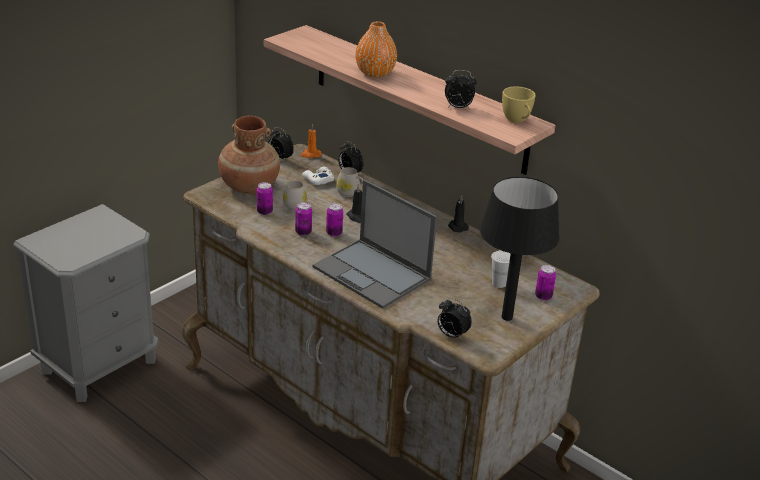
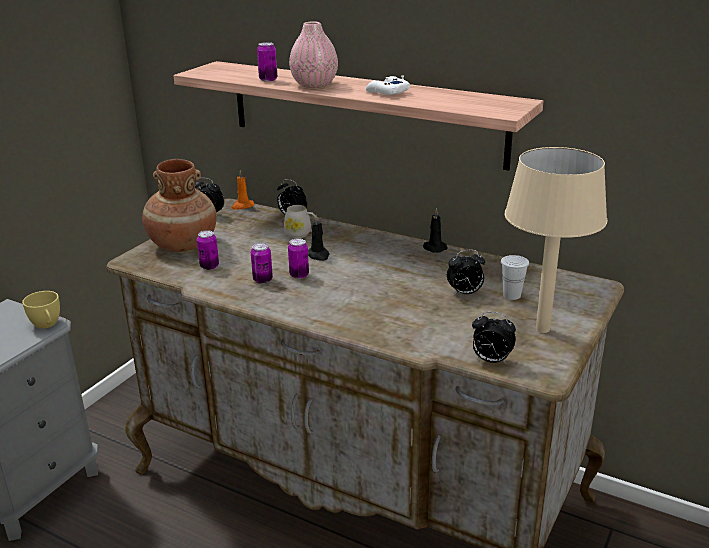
camera: 10 degrees left, 5 degrees down
(295, 204) = (242, 254): white mug -> none
(318, 179) = (259, 227): white game controller -> white game controller (387, 92)
(373, 274) = (363, 309): laptop -> none
(375, 73) = (314, 85): orange vase -> pink vase
(458, 108) = (426, 99): alarm clock -> alarm clock (465, 293)
(507, 317) = (543, 329): black table lamp -> beige table lamp
(517, 120) = (500, 101): yellow cup -> yellow cup (47, 325)
(543, 296) = (568, 300): can -> can (268, 79)

